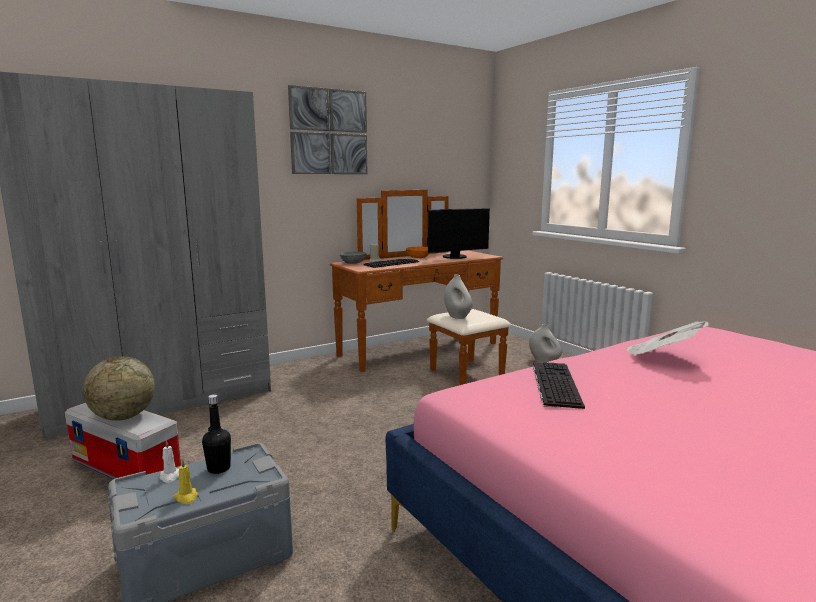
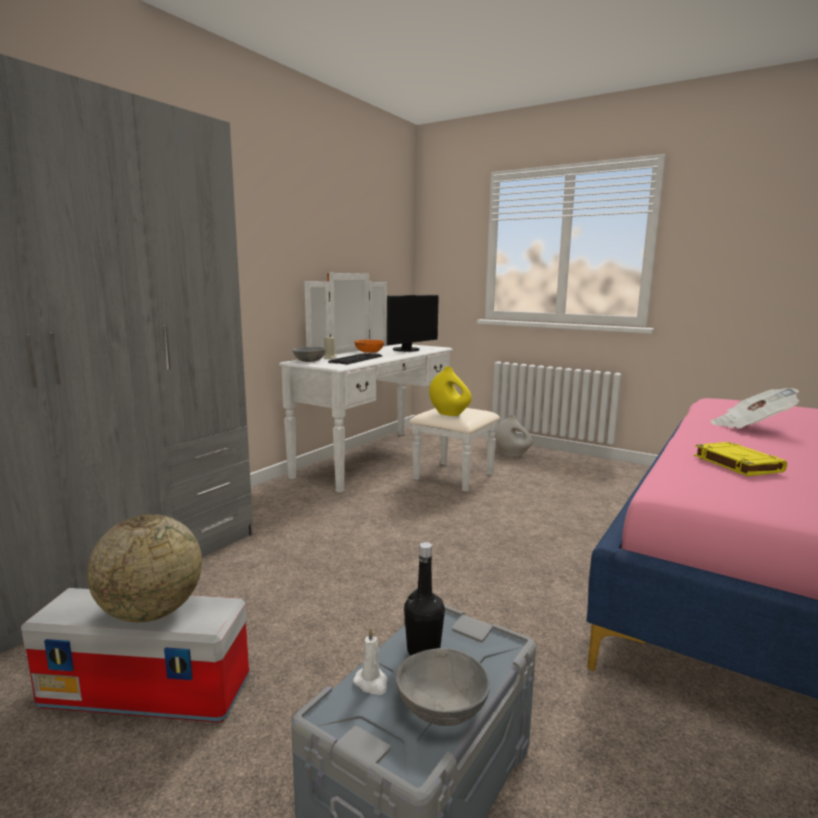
camera: 25 degrees left, 0 degrees up
(186, 497) = (442, 707): yellow candle -> grey bowl
(329, 132) = (271, 196): picture -> none
(429, 354) = (392, 462): brown dresser -> white dresser
(457, 316) = (449, 414): white vase -> yellow vase
(554, 384) = (736, 463): keyboard -> yellow book

